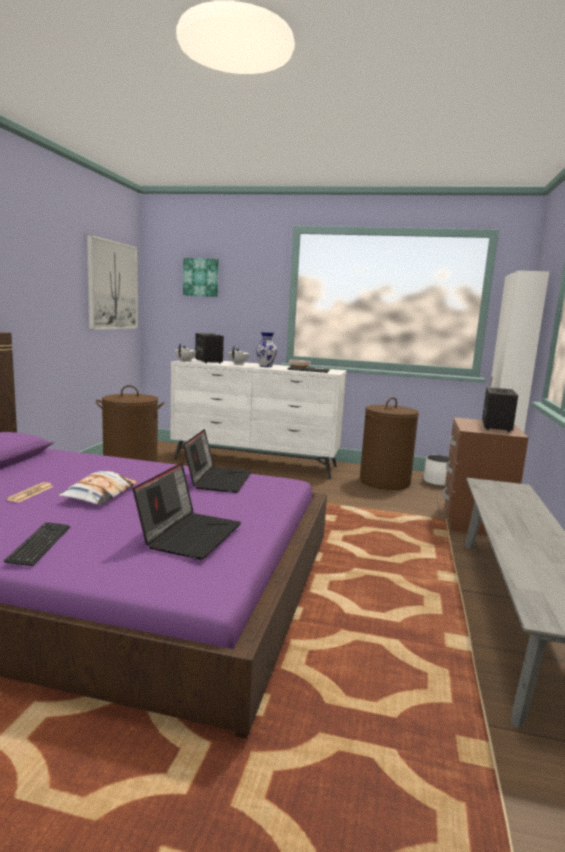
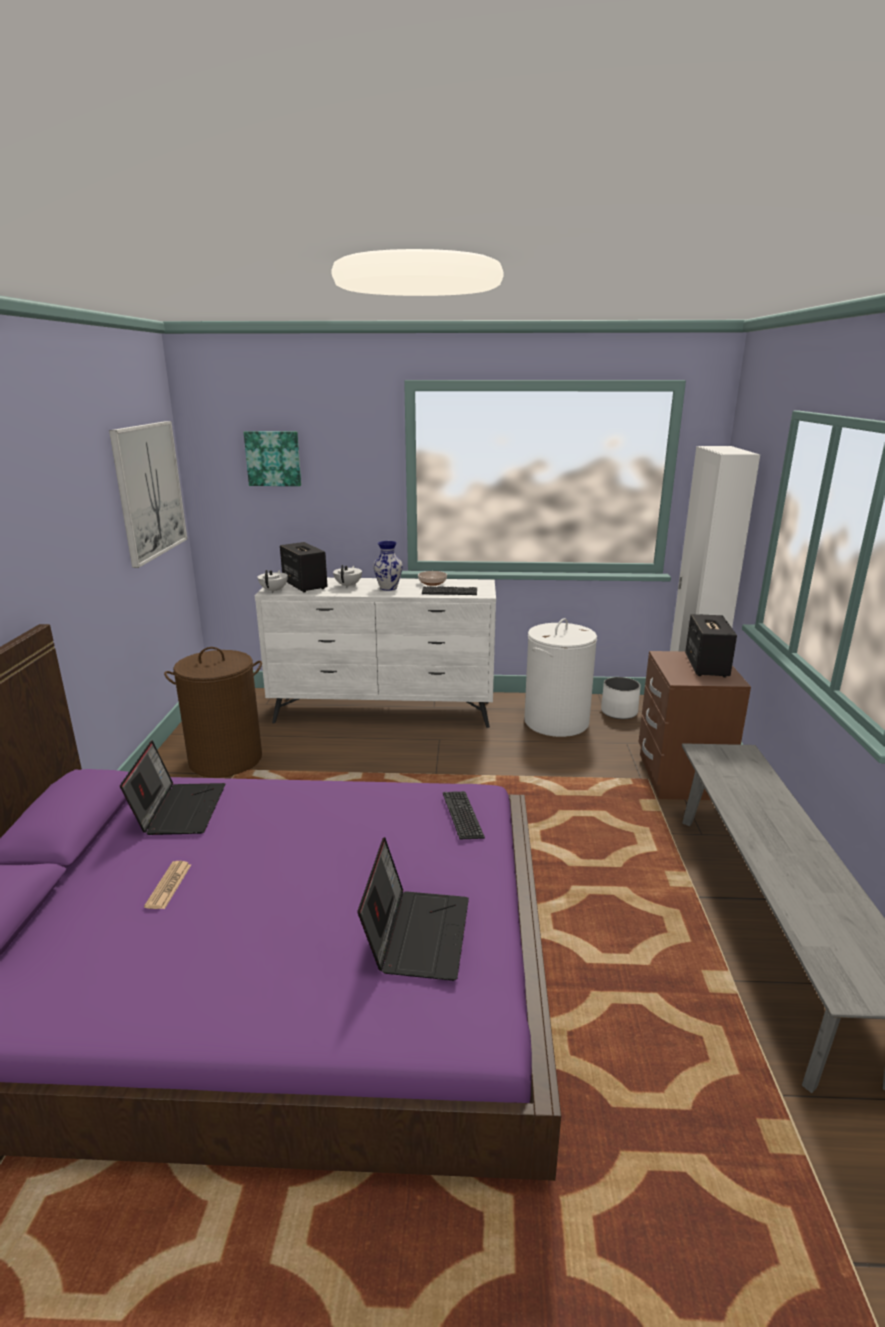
camera: 10 degrees left, 10 degrees up
(39, 545) = (241, 993): keyboard -> keyboard (462, 816)
(100, 494) = (261, 870): pillow -> none
(218, 480) = (395, 807): laptop -> laptop (179, 809)
(384, 481) = (556, 722): brown laundry basket -> white laundry basket

